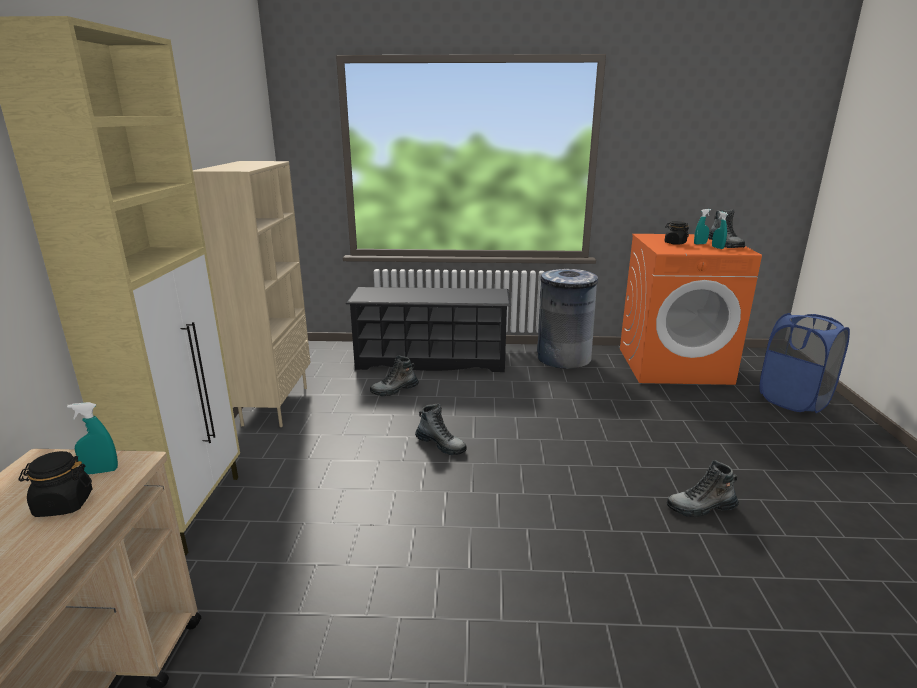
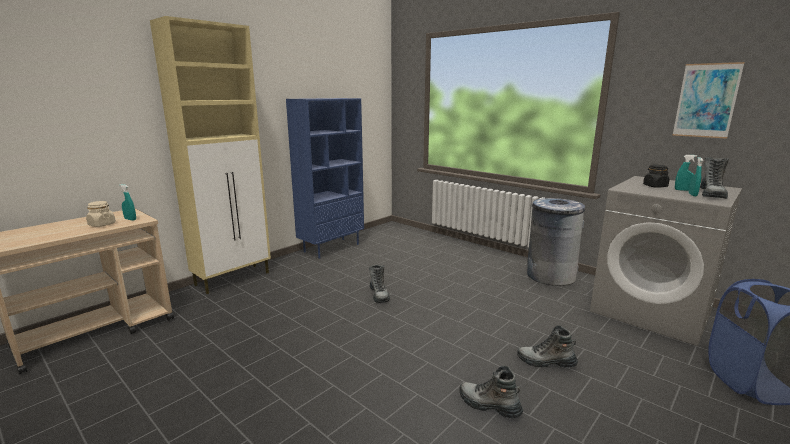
camera: 40 degrees right, 5 degrees down
(63, 504) = (102, 224): black jar -> beige jar
(274, 405) = (331, 248): beige bookcase -> blue bookcase
(394, 390) = (401, 259): boot -> boot (546, 362)
(431, 361) = (449, 251): black shoe rack -> none
(674, 365) = (652, 311): orange washing machine -> grey washing machine
(689, 153) = (706, 100): none -> picture

